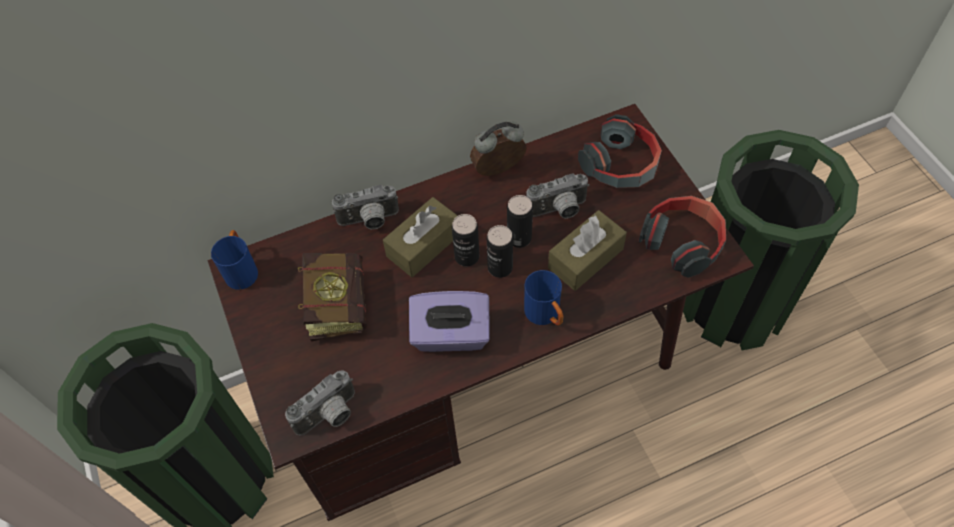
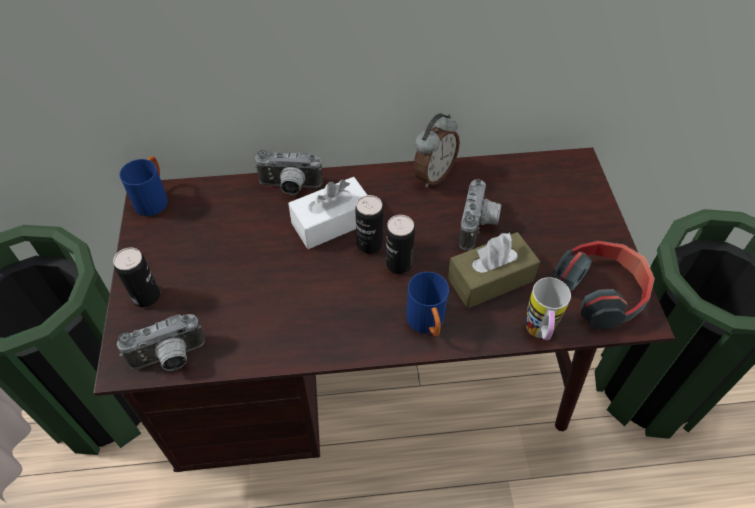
camera: 15 degrees right, 5 degrees down
(338, 299) = (229, 249): book -> none
(423, 245) = (332, 222): brown tissue box -> white tissue box
(451, 335) = (323, 315): purple tissue box -> none
(499, 171) = (433, 175): alarm clock -> alarm clock turned 135 degrees clockwise
(519, 238) = (429, 241): can -> can (146, 296)
(559, 211) = (479, 226): camera -> camera turned 75 degrees counterclockwise
(621, 165) = (559, 200): headphones -> none
(643, 296) = (539, 334): none -> mug

